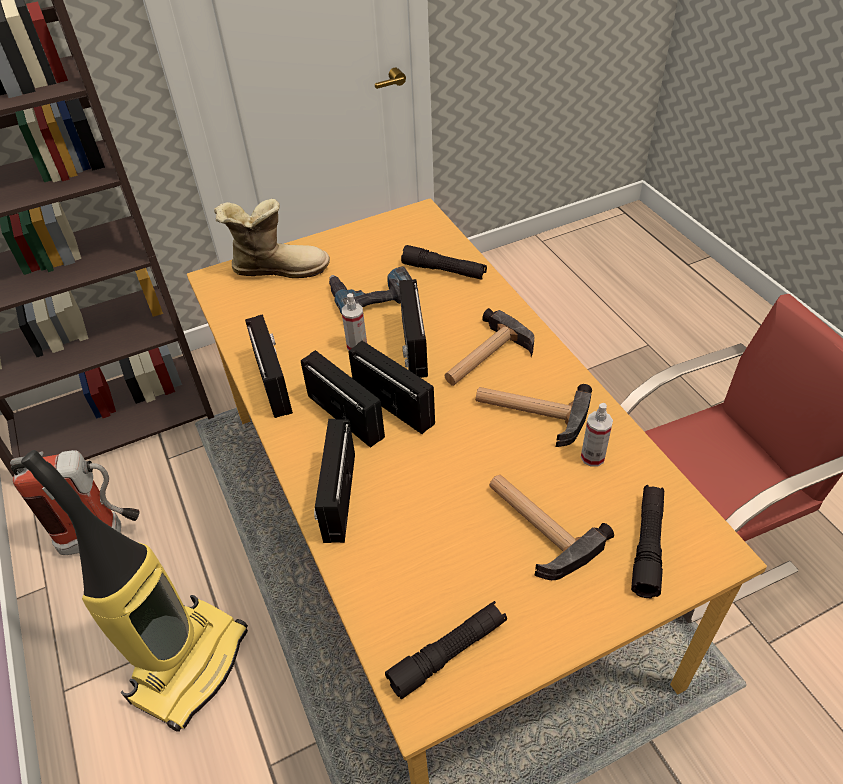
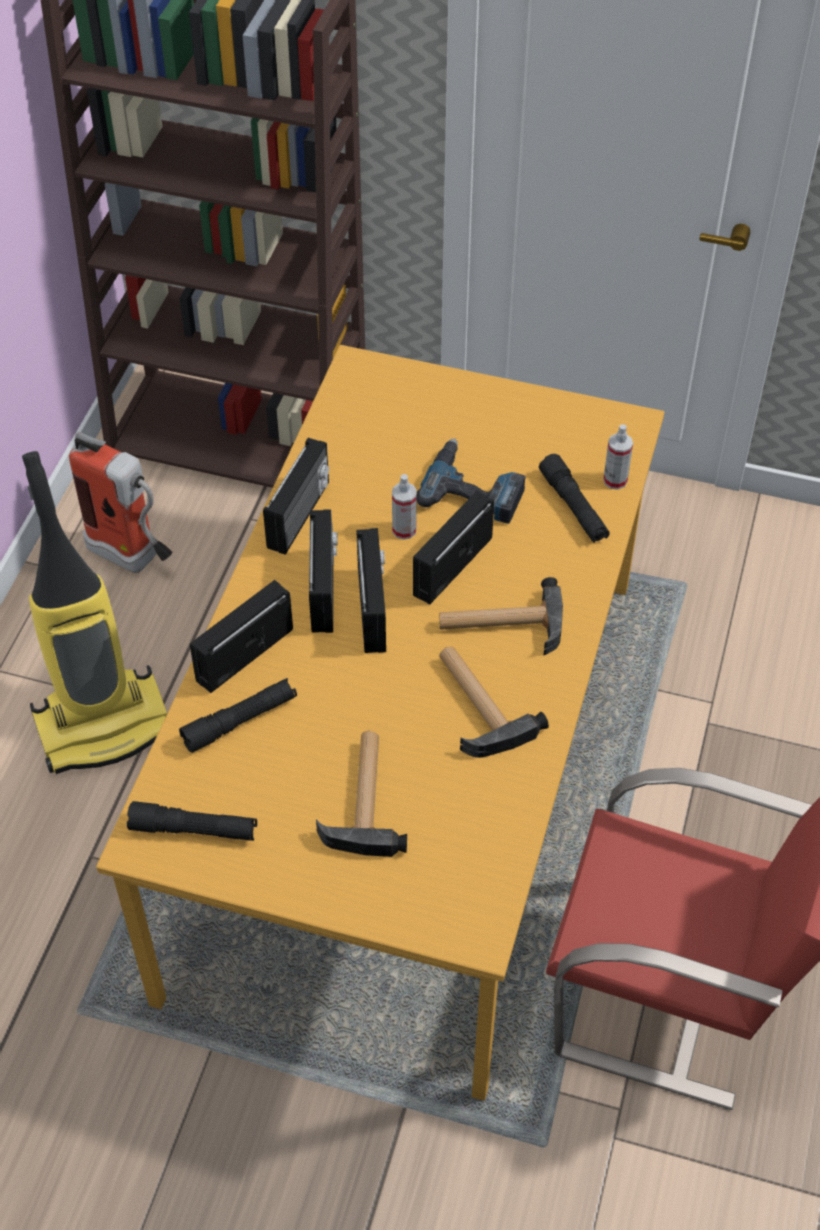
camera: 40 degrees right, 5 degrees up
(278, 268) = (424, 395): boot -> none
(592, 457) = (479, 782): spray bottle -> spray bottle (615, 480)
(647, 545) = (430, 882): black flashlight -> black flashlight (240, 721)

